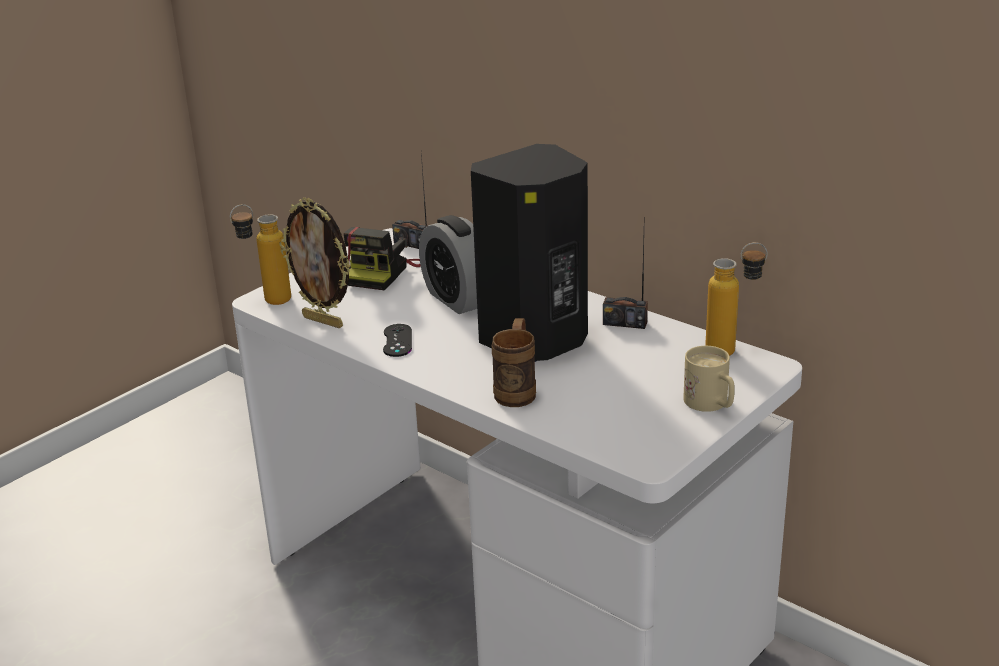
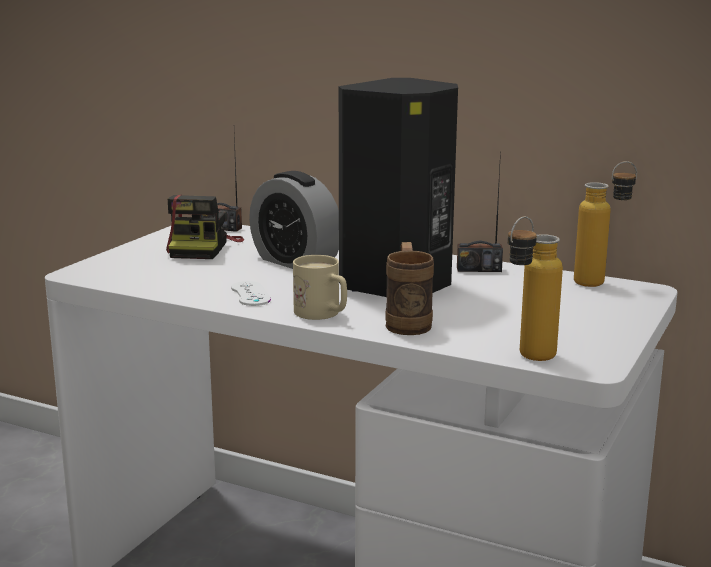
camera: 15 degrees left, 10 degrees down
(267, 302) = (86, 274): bottle -> bottle (527, 359)
(324, 321) = (159, 284): picture frame -> none
(397, 341) = (250, 294): black game controller -> white game controller
(711, 405) = (616, 320): beige mug -> beige mug (323, 315)

